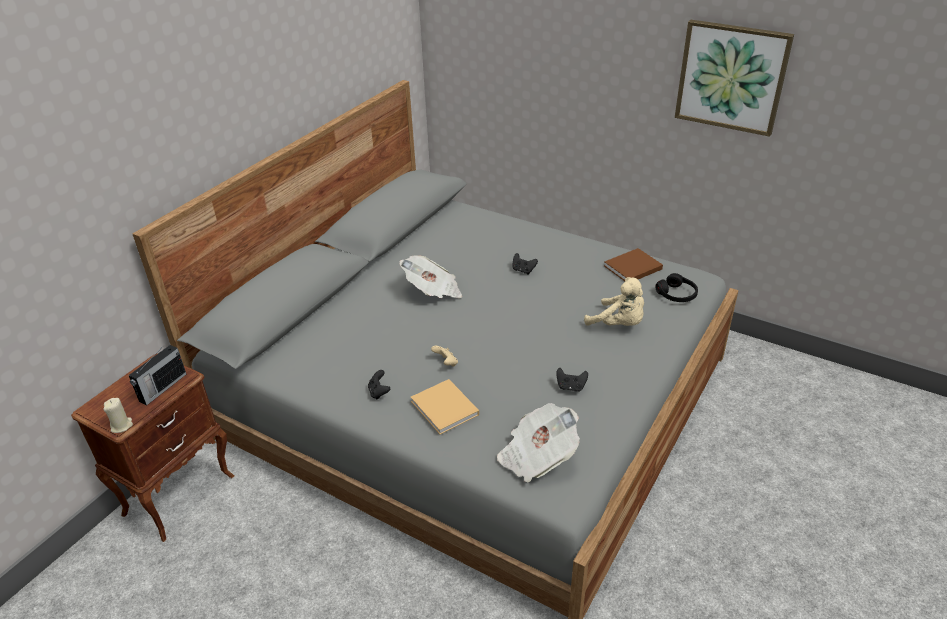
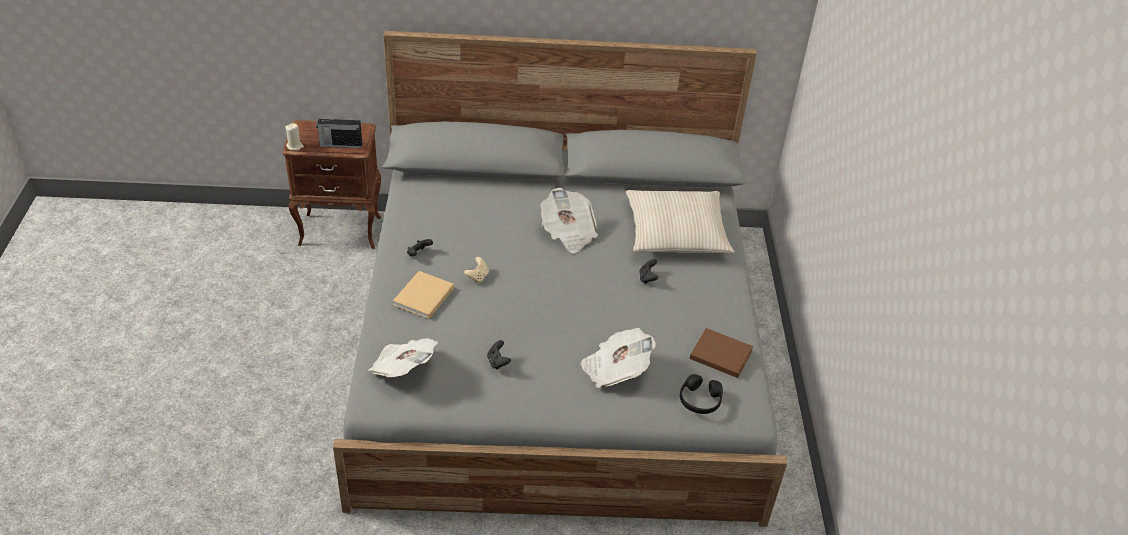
camera: 55 degrees right, 5 degrees up
(481, 238) = (676, 232): none -> beige pillow
(618, 324) = (615, 370): beige plush toy -> newspaper
(731, 77) = (894, 243): picture -> none

